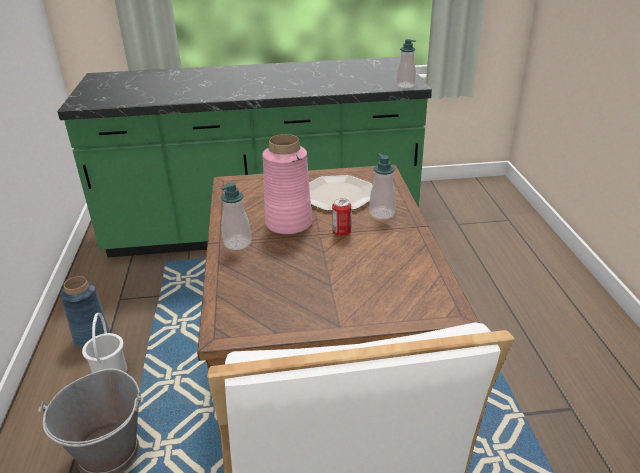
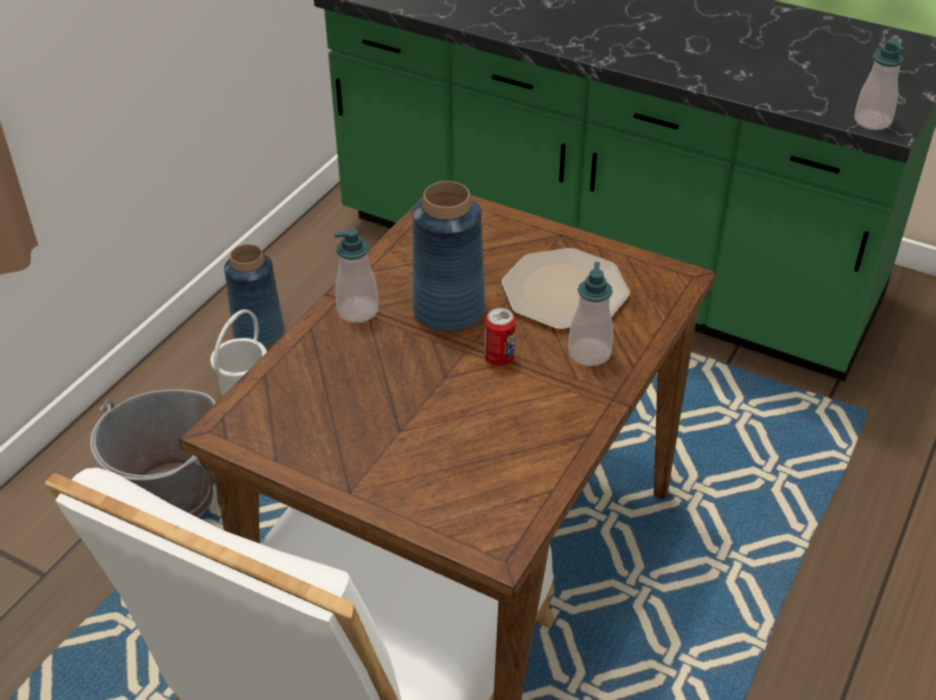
camera: 35 degrees right, 10 degrees up
(288, 223) = (449, 309): pink vase -> blue vase

